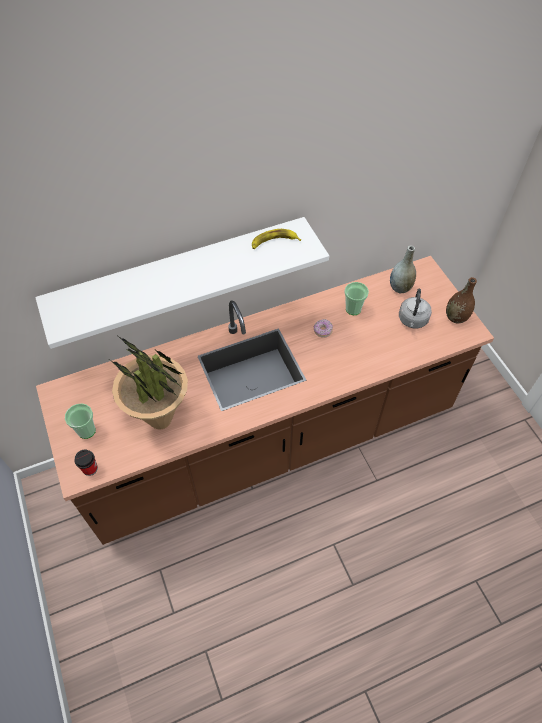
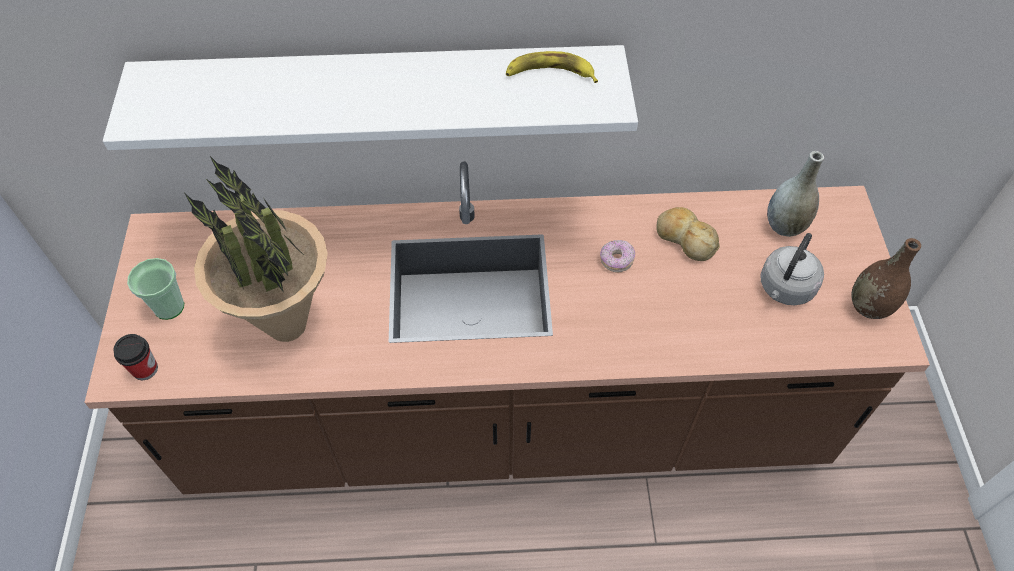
camera: 20 degrees right, 0 degrees up
(353, 309) = (685, 239): cup -> bread

